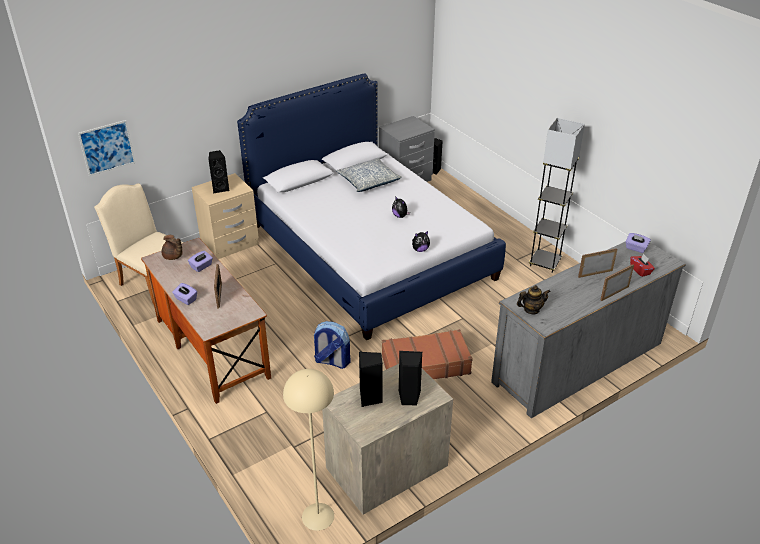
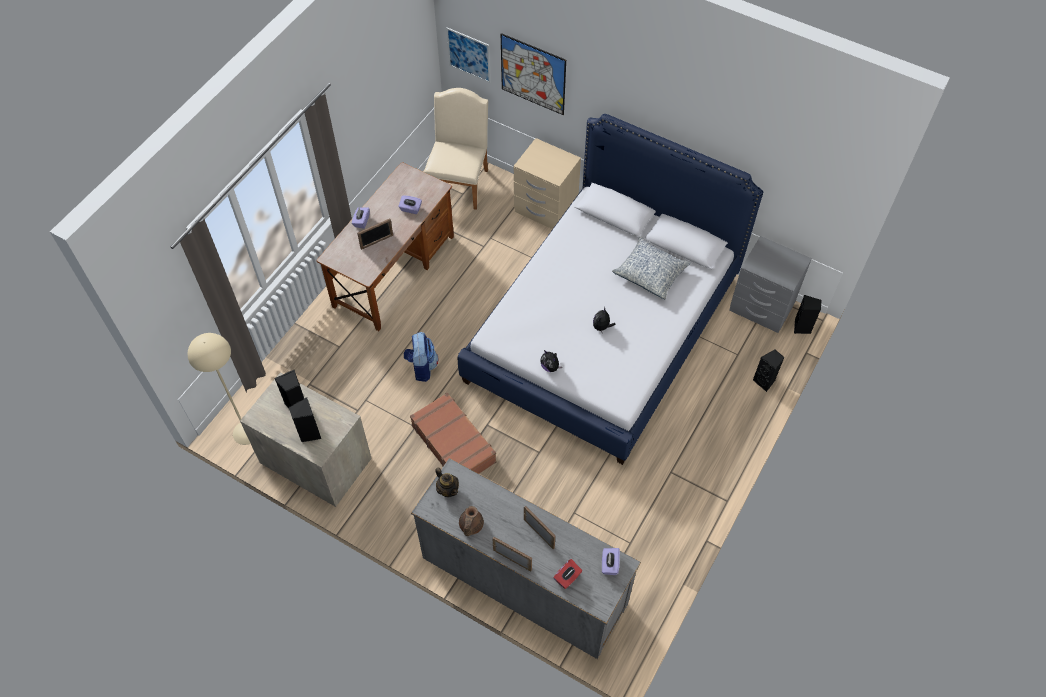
camera: 65 degrees right, 20 degrees up
(173, 256) = (414, 183): brown teapot -> brown teapot (470, 526)
(174, 120) = (533, 74): none -> picture
(220, 188) = (546, 160): black speaker -> black speaker (765, 381)
(545, 263) = (681, 503): grey floor lamp -> none

